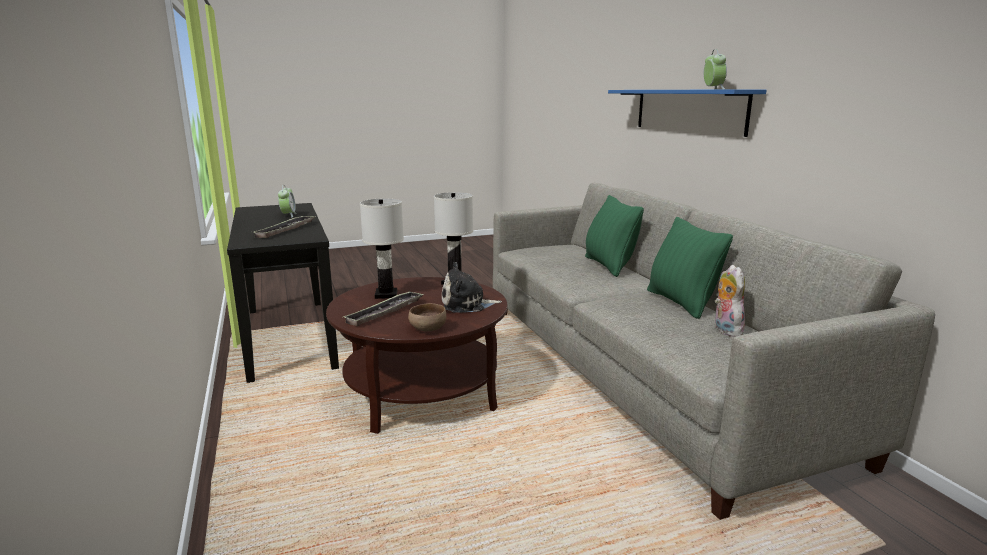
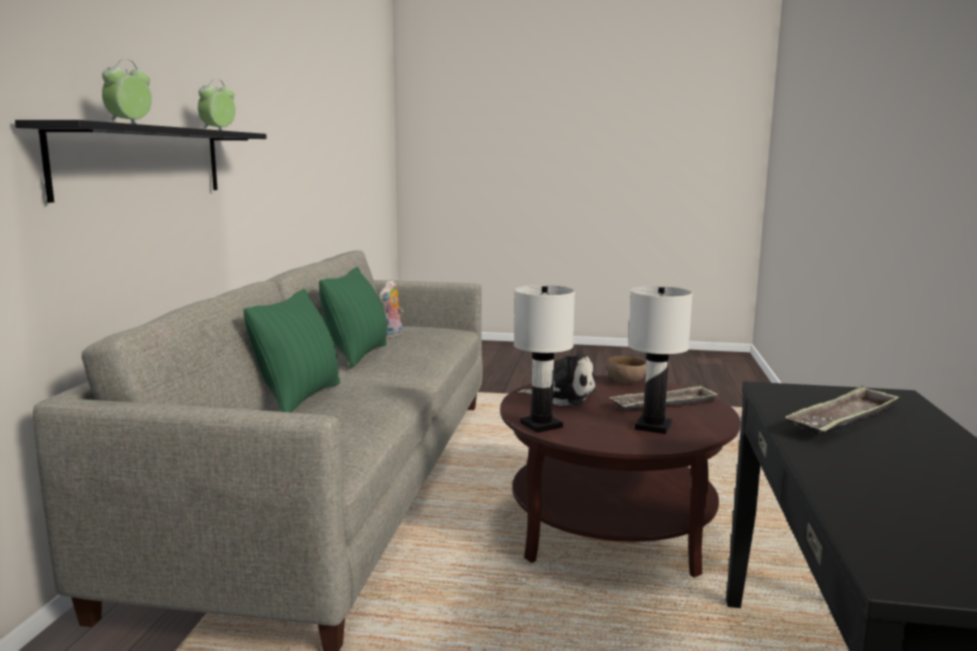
camera: 150 degrees left, 5 degrees down
(288, 215) = (889, 489): alarm clock -> alarm clock (129, 124)
(688, 110) = (143, 162): blue shelf -> black shelf

